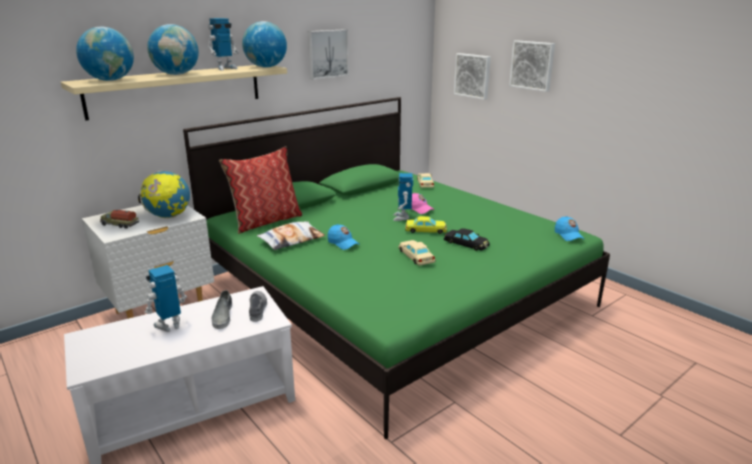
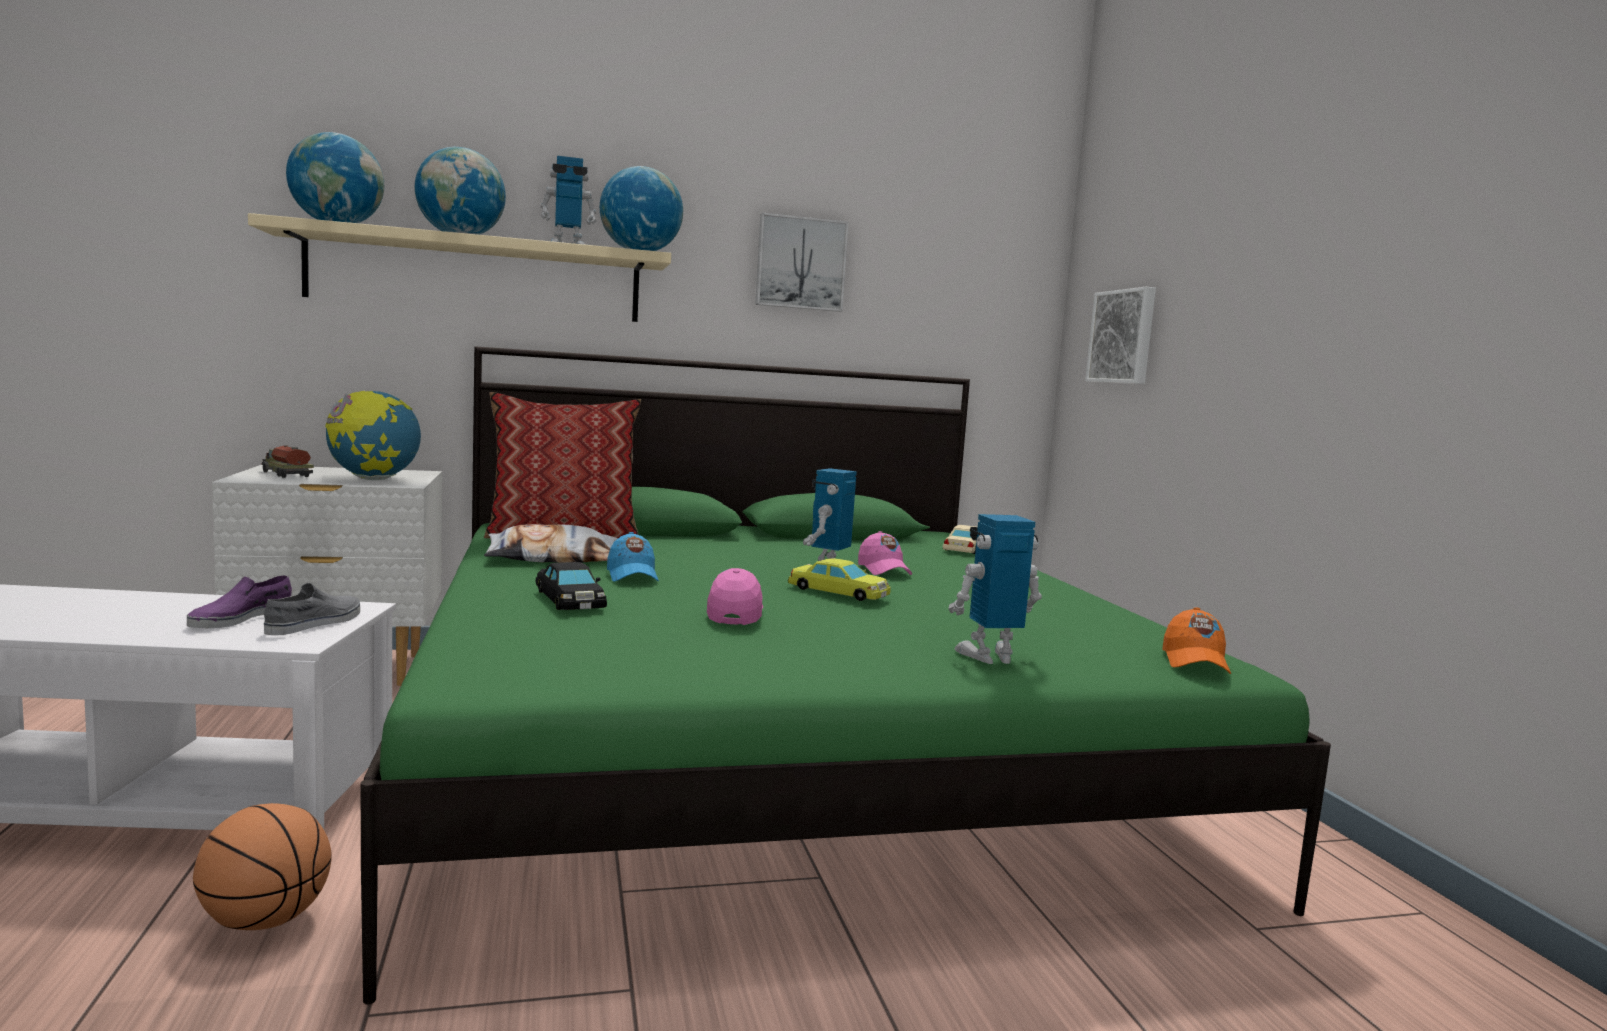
camera: 25 degrees right, 15 degrees down
(169, 326) = (137, 609): toy robot -> toy robot (990, 657)
(222, 316) = (240, 618): grey shoe -> purple shoe
(313, 428) = (265, 921): none -> basketball
(416, 256) = (735, 613): beige toy car -> pink cap
(466, 243) = (894, 623): black toy car -> black toy car (570, 599)
(532, 65) = (1232, 289): picture -> none
(568, 235) = (1194, 662): blue cap -> orange cap

